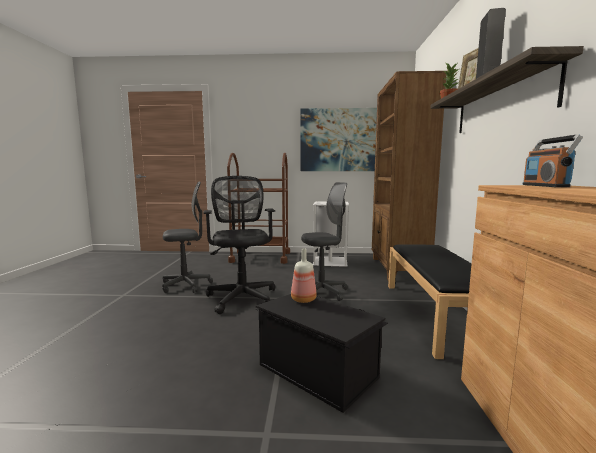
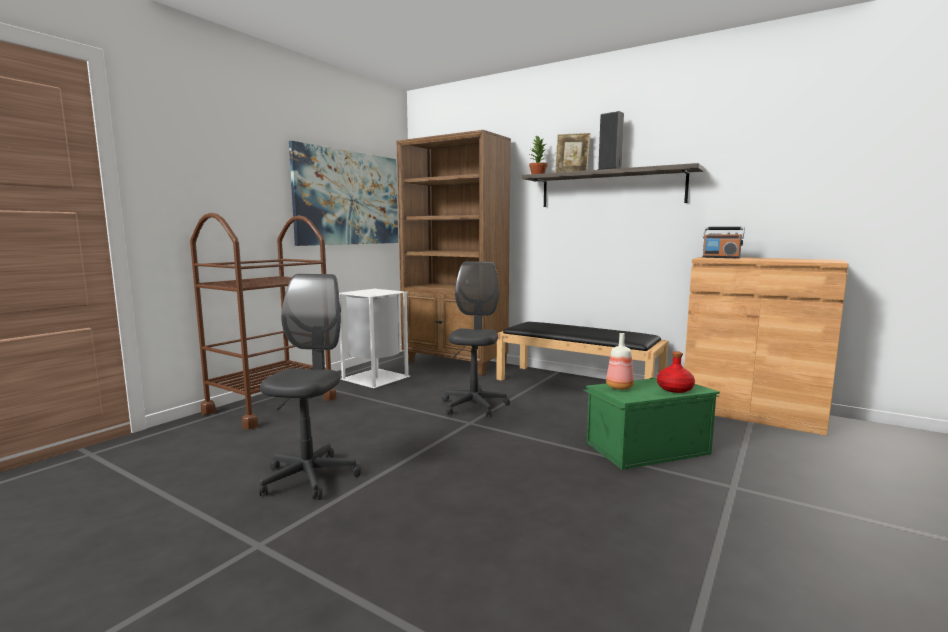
camera: 60 degrees left, 0 degrees up
(242, 296) = (425, 446): black office chair -> none
(318, 370) = (645, 447): black storage box -> green storage box
(323, 320) = (675, 389): none -> red bottle

